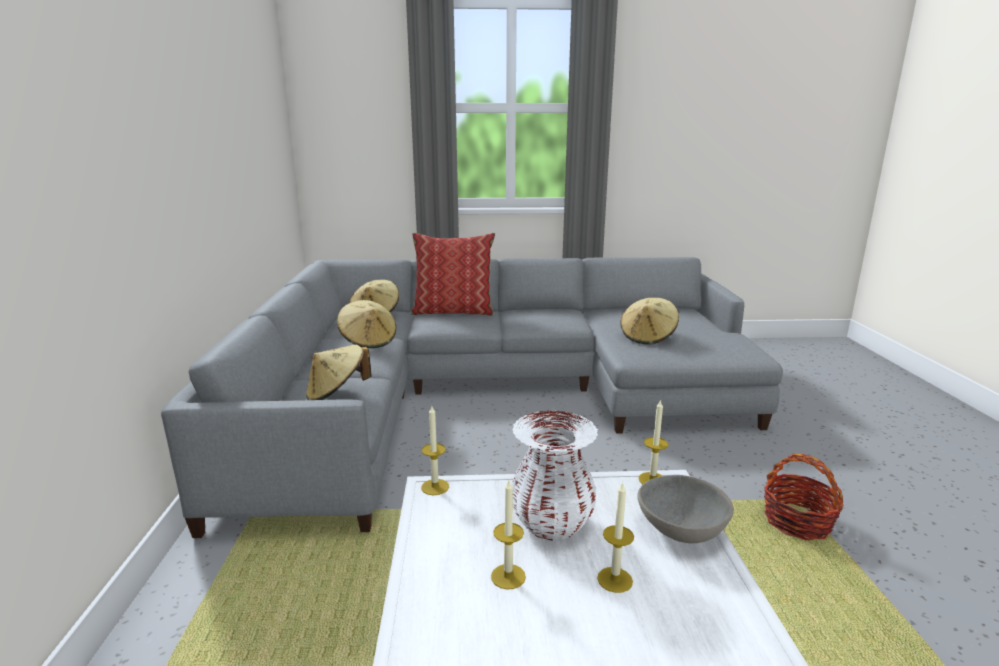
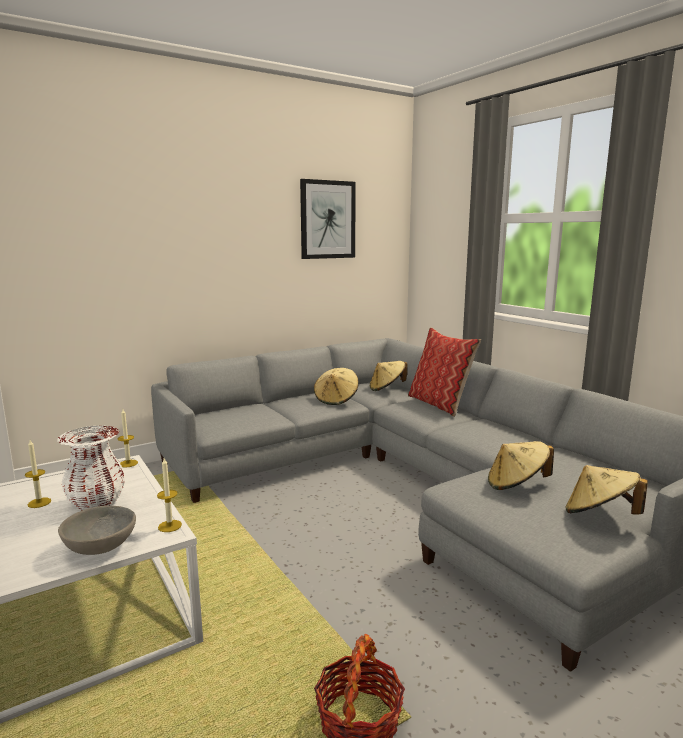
camera: 60 degrees right, 5 degrees down
(246, 103) = (327, 220): none -> picture
(337, 394) = (244, 415): beige hat -> beige hat (599, 515)
(615, 579) = (38, 533): candle -> none

